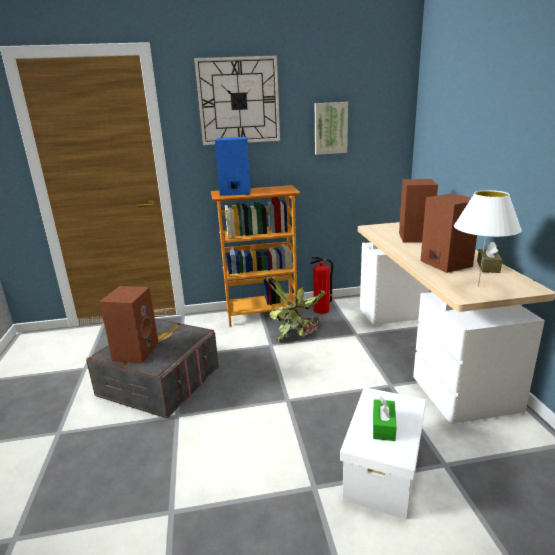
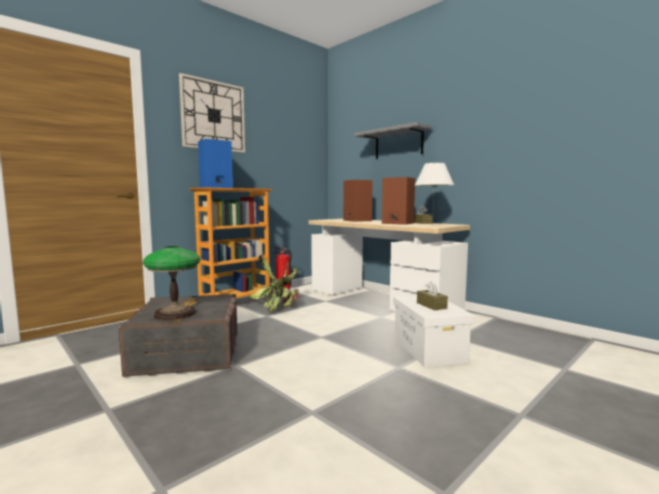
camera: 35 degrees left, 15 degrees down
(135, 351) = (174, 313): brown speaker -> table lamp
(330, 128) = (278, 149): picture -> none
(383, 426) = (431, 305): green tissue box -> brown tissue box
(489, 127) = (398, 143): none -> grey shelf

